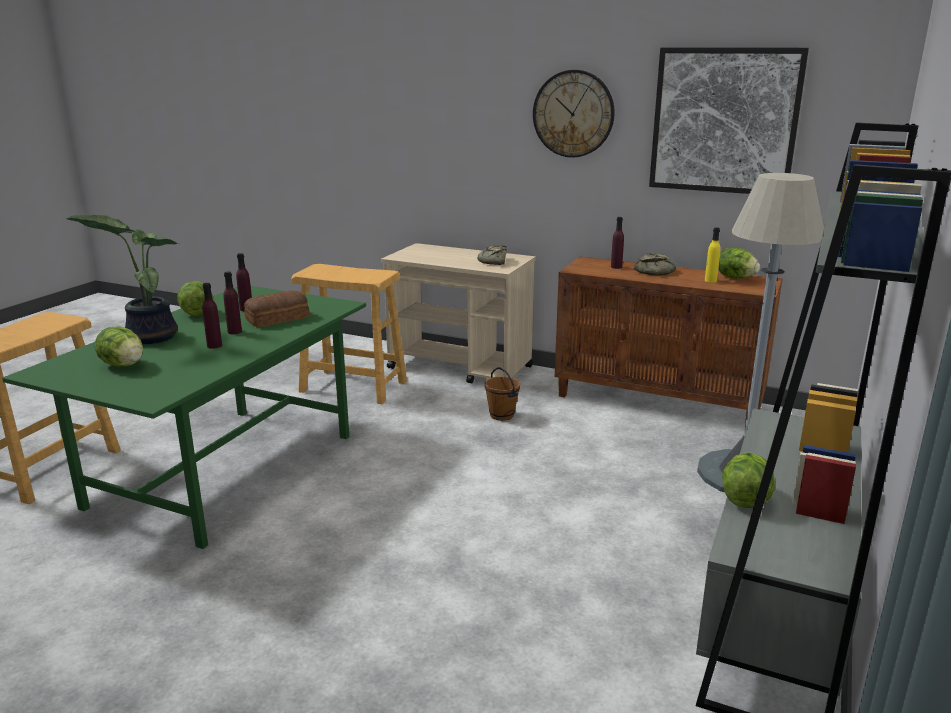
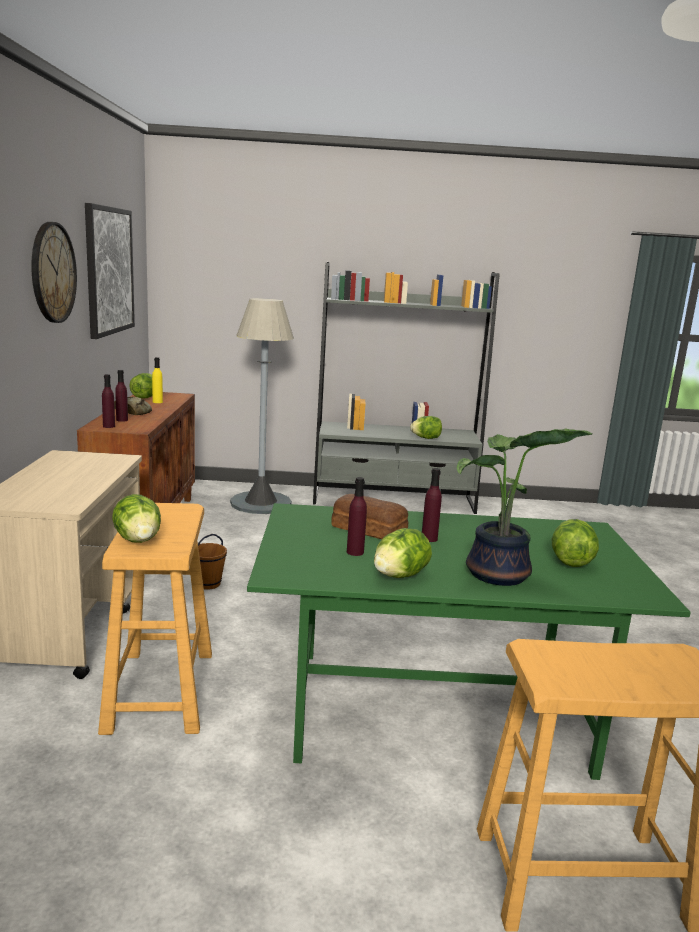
camera: 115 degrees left, 5 degrees down
(214, 346) = (473, 537): purple bottle -> purple bottle (109, 426)
(329, 268) = (138, 540): none -> lettuce
(493, 261) = (85, 462): bread -> none

